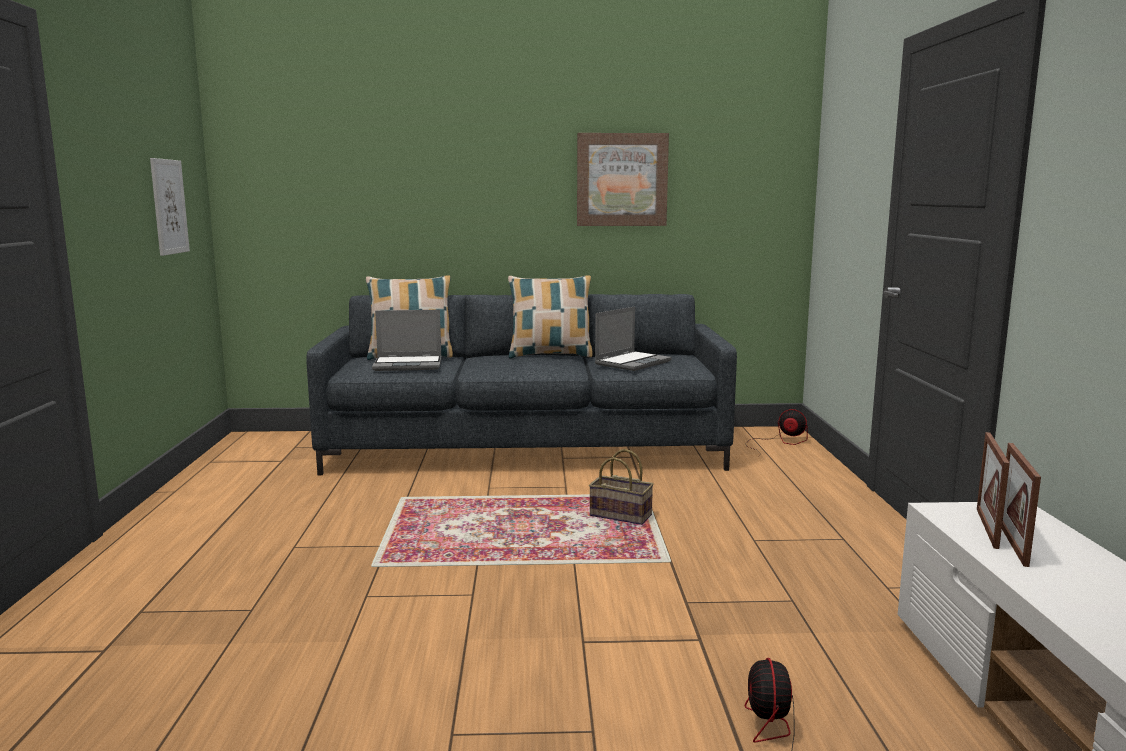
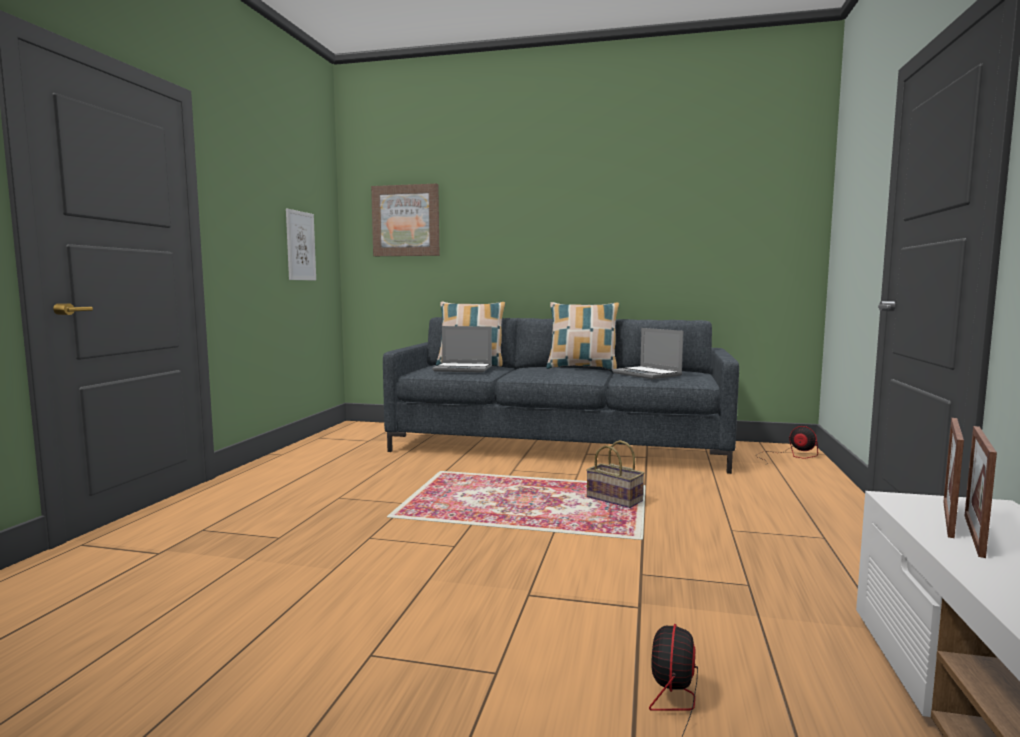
camera: 15 degrees right, 5 degrees down
(621, 180) = (651, 225): picture -> picture (406, 221)
(632, 362) = (648, 374): laptop -> laptop turned 90 degrees clockwise

